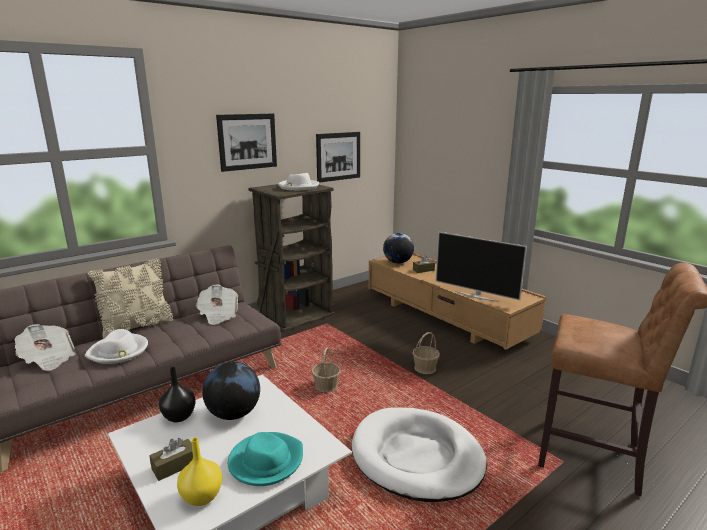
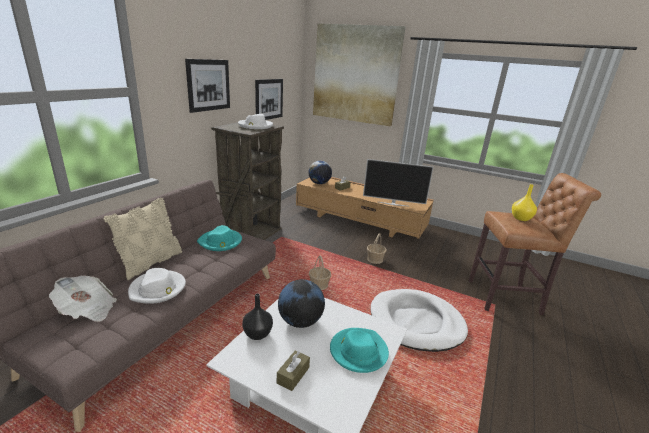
camera: 25 degrees left, 5 degrees up
(201, 496) = (336, 392): yellow vase -> yellow vase (520, 218)
(218, 315) = (220, 242): newspaper -> turquoise hat
(451, 122) = (355, 74): none -> picture

